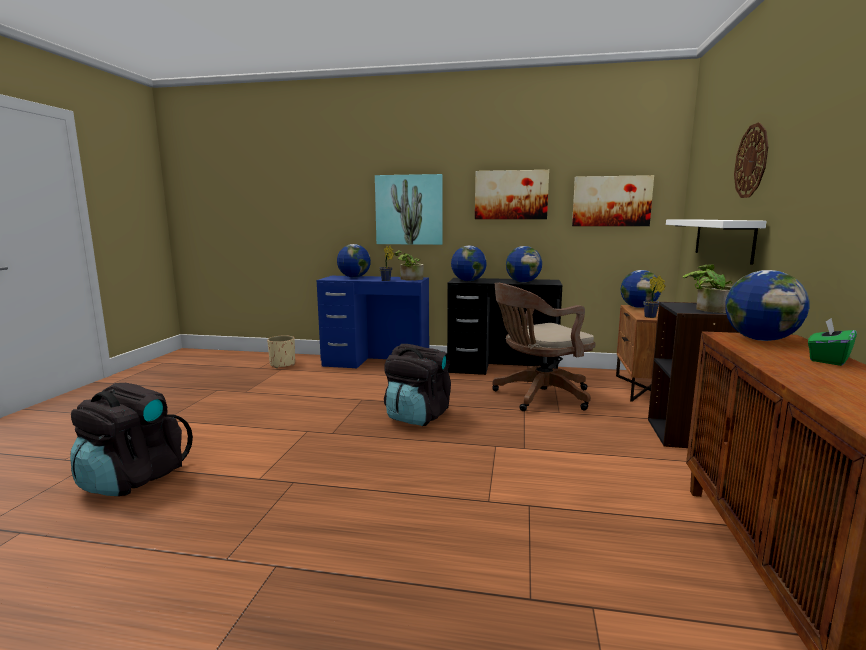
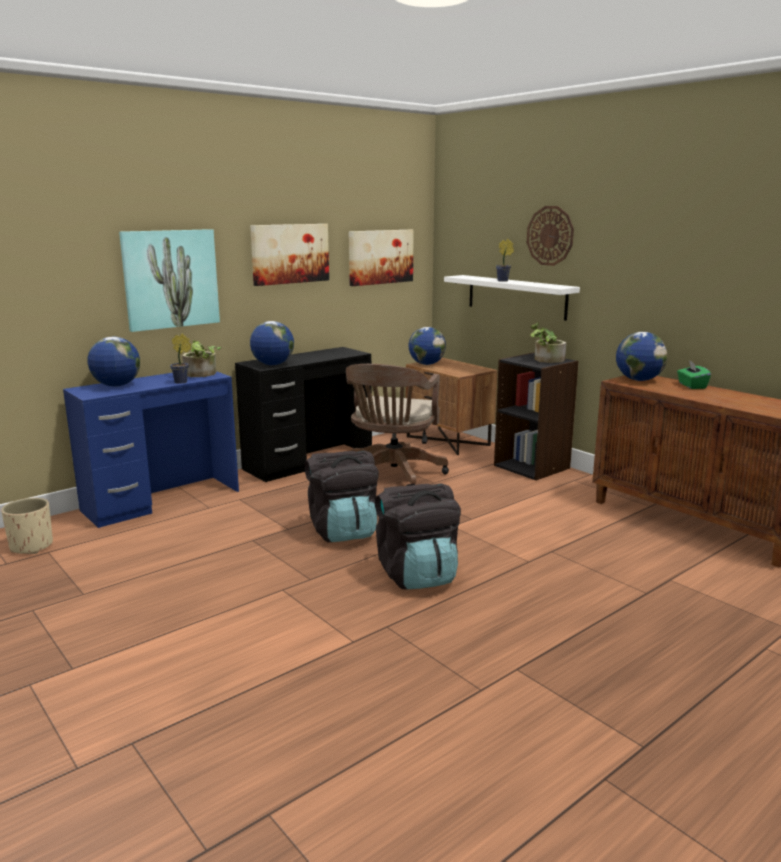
camera: 50 degrees left, 5 degrees up
(133, 478) = (234, 717): black backpack -> black backpack (417, 575)
(523, 282) = (328, 356): globe -> none
(651, 317) = (462, 372): potted plant -> potted plant (504, 281)

